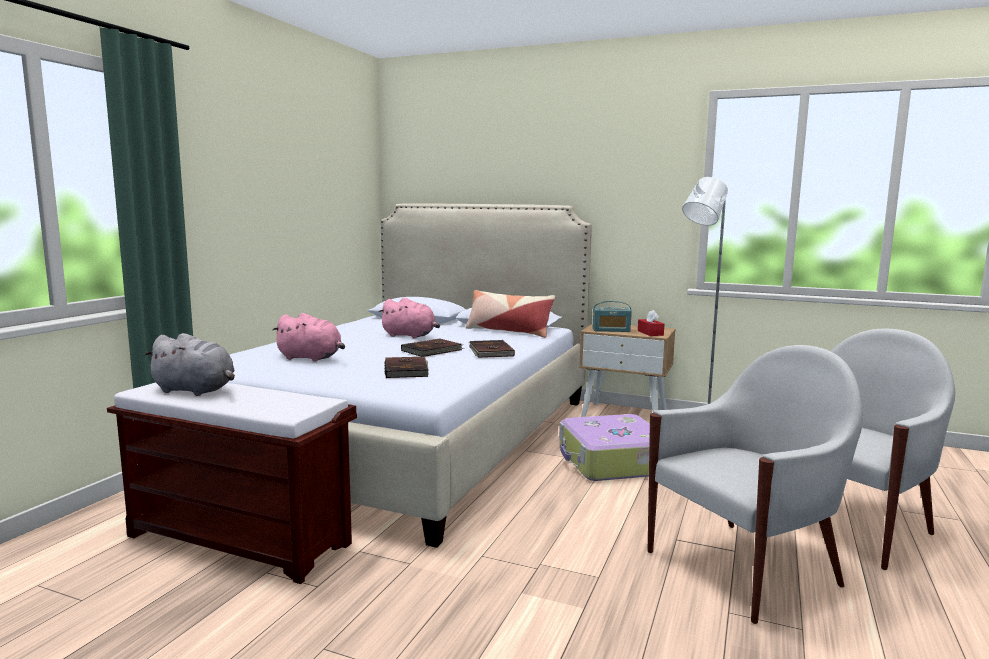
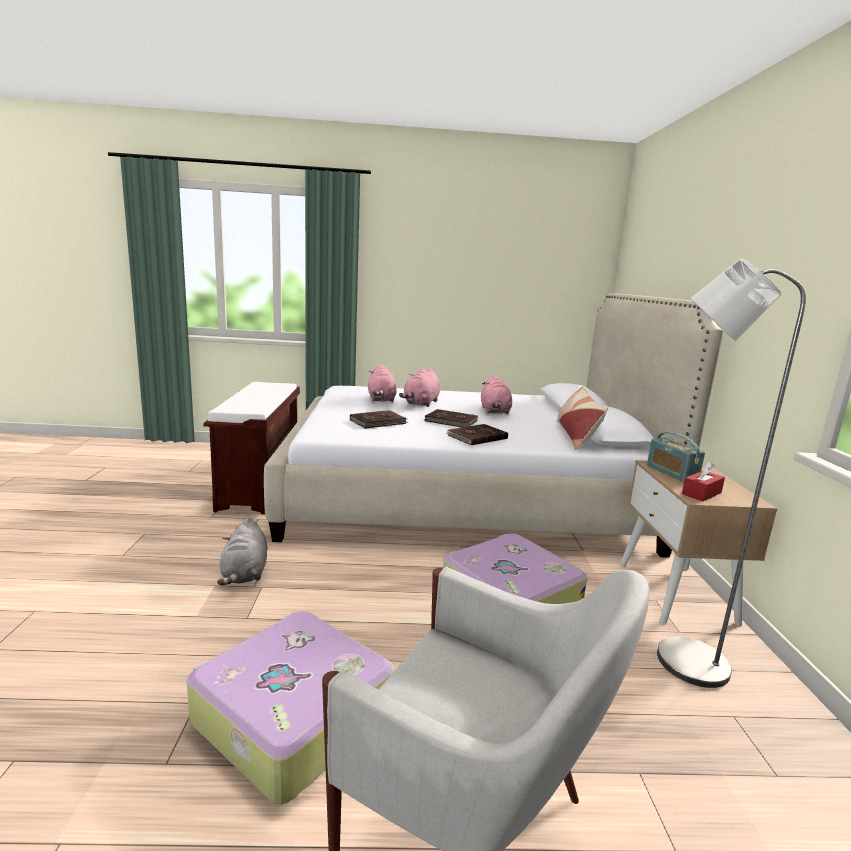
camera: 65 degrees right, 5 degrees up
(196, 390) = (264, 390): grey plush toy -> grey plush toy (245, 574)
(351, 349) = (421, 404): none -> pink plush toy
(745, 568) = (290, 715): white armchair -> suitcase

